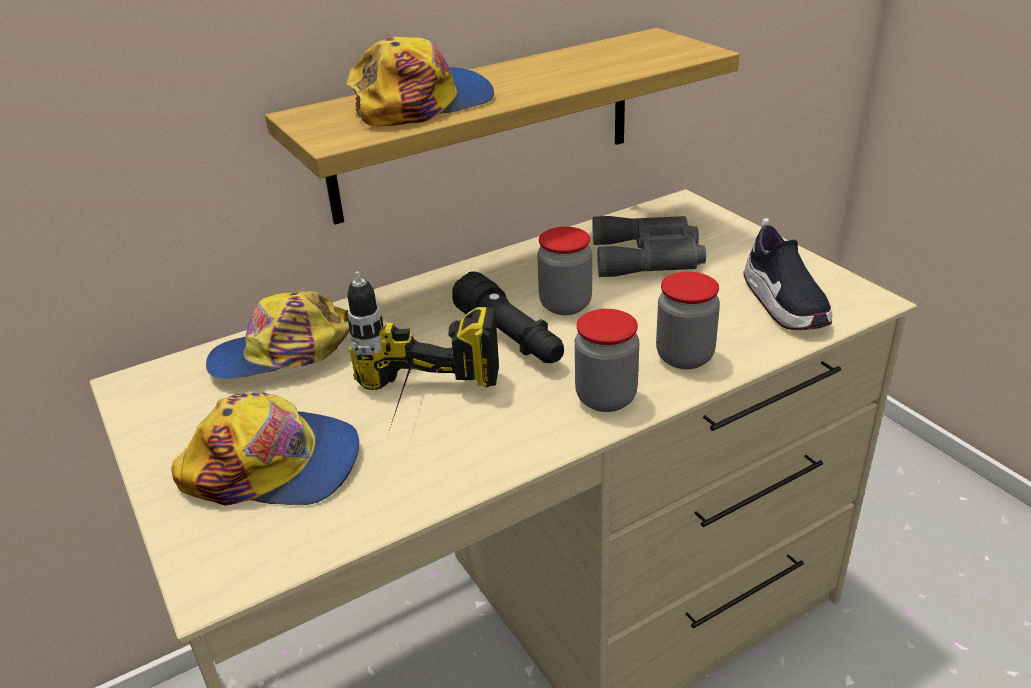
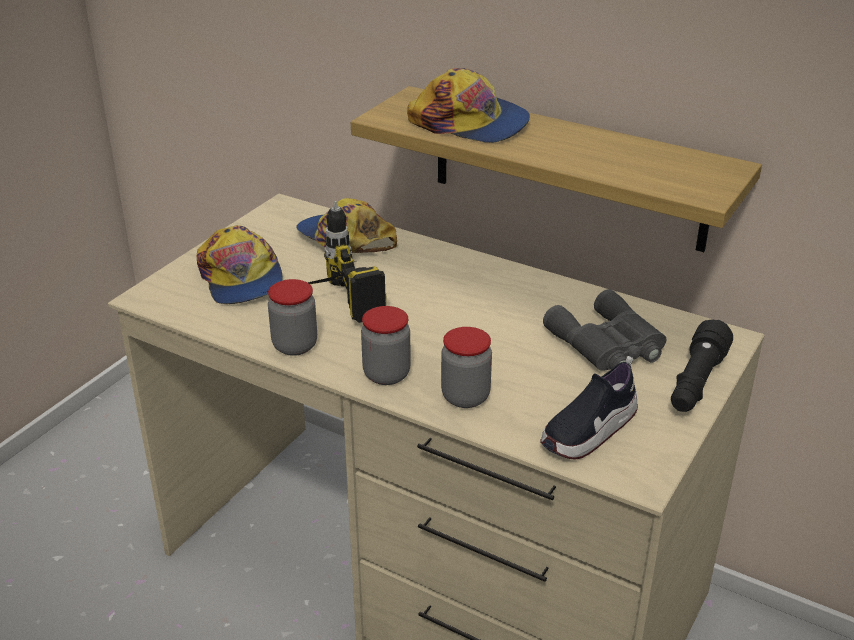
camera: 60 degrees right, 0 degrees up
(511, 338) = (429, 315): black flashlight -> black flashlight (696, 383)
(565, 305) = (494, 325): jar -> jar (295, 345)

